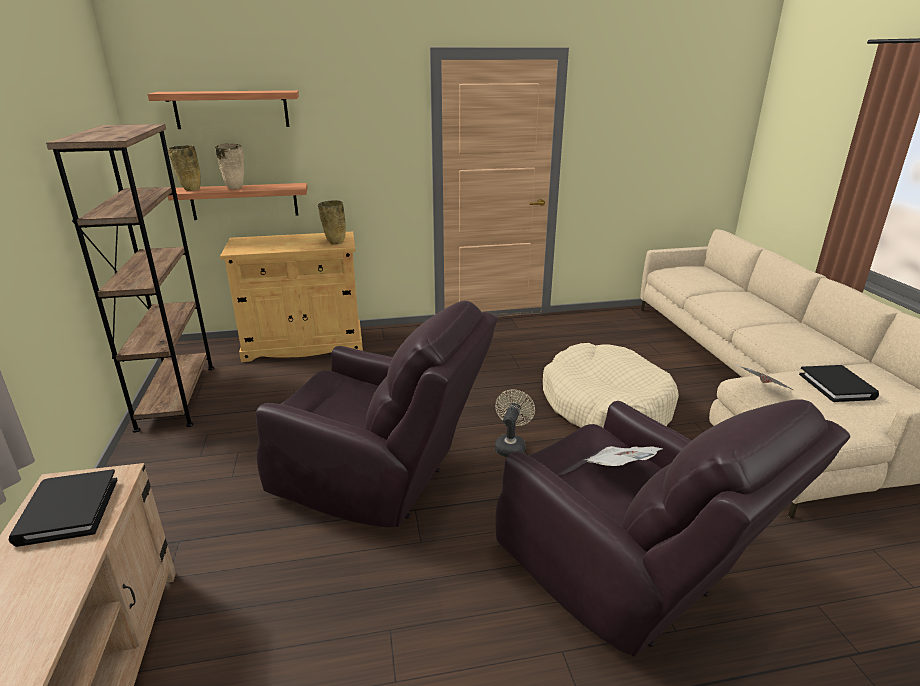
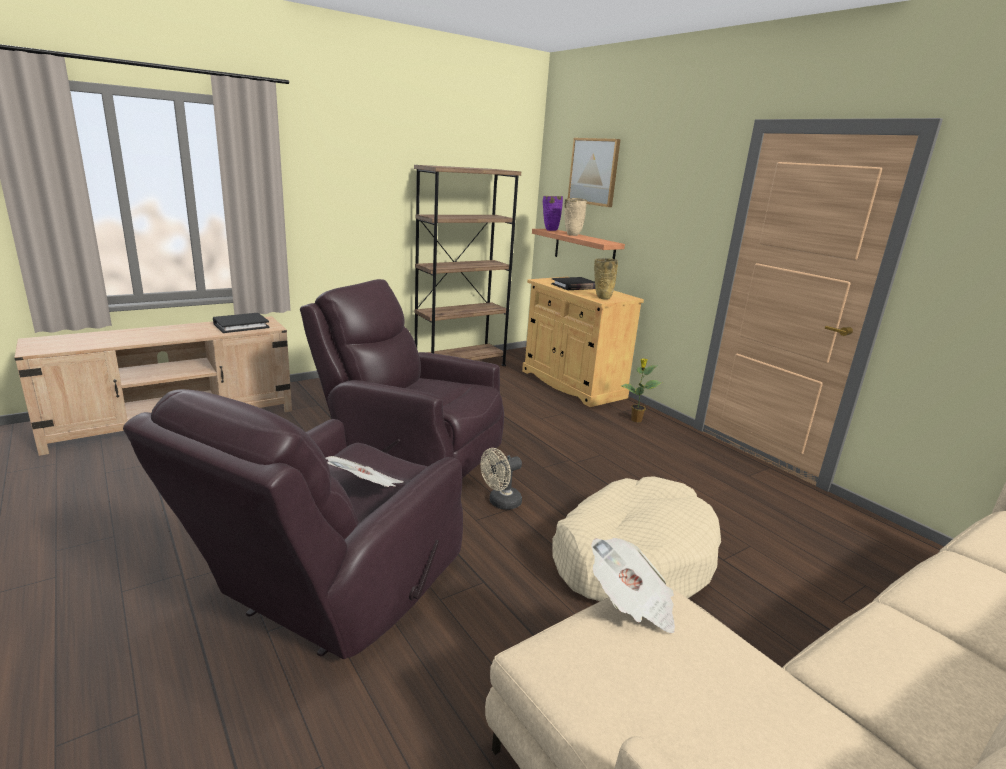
camera: 65 degrees right, 5 degrees down
(190, 190) = (550, 230): beige vase -> purple vase
(231, 109) = (594, 171): shelf -> picture
(379, 481) = (409, 451): brown armchair -> brown armchair turned 120 degrees clockwise
(405, 339) = (636, 420): none -> potted plant
(511, 445) = (500, 503): beige fan -> beige fan turned 150 degrees clockwise
(837, 386) = (734, 700): black book -> black book (574, 286)

